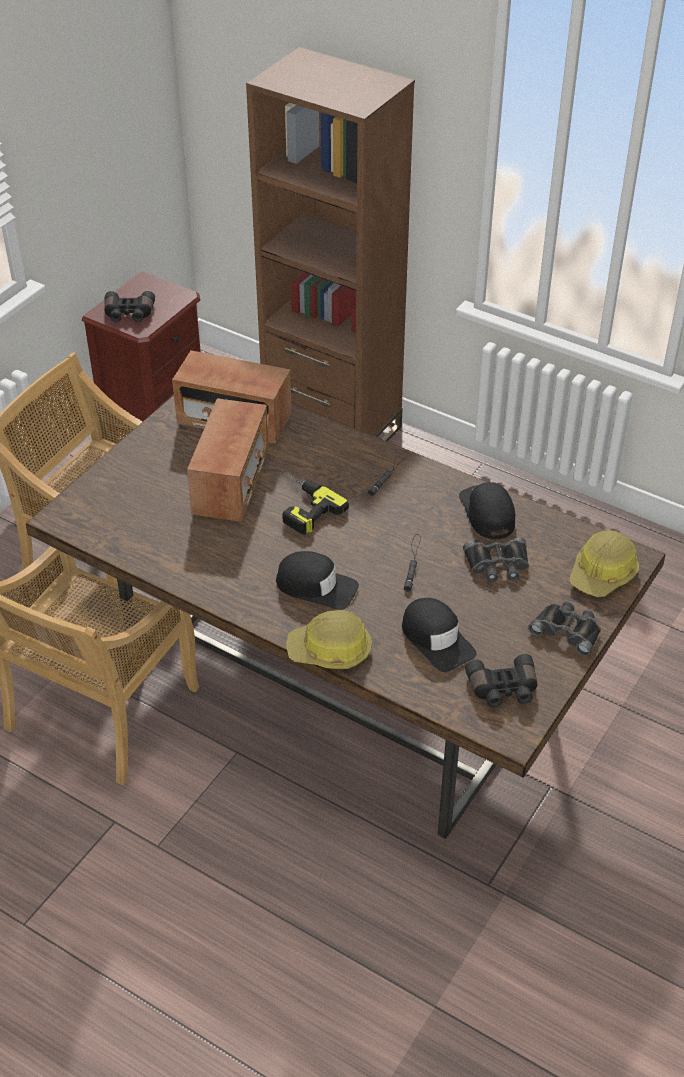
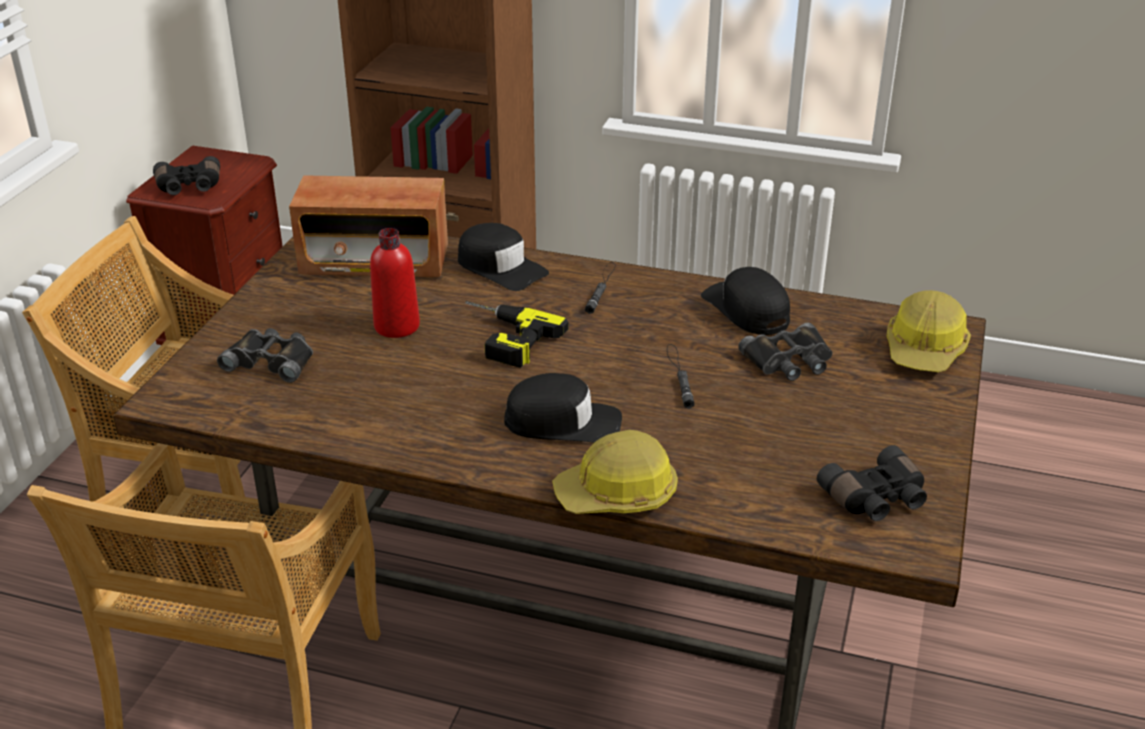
camera: 15 degrees left, 10 degrees down
(231, 482) = (397, 326): radio -> red bottle
(436, 639) = (756, 456): black cap -> black cap (500, 267)
(567, 630) = (918, 417): black binoculars -> black binoculars (271, 361)

